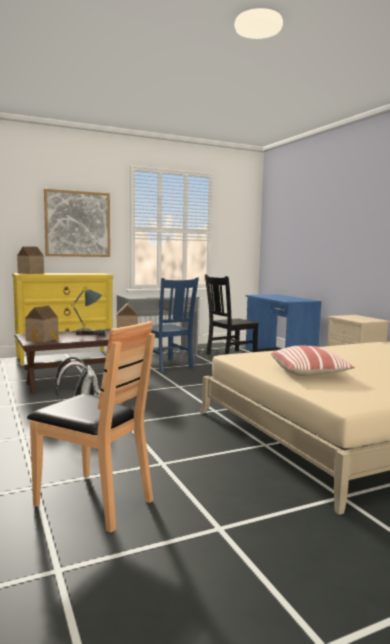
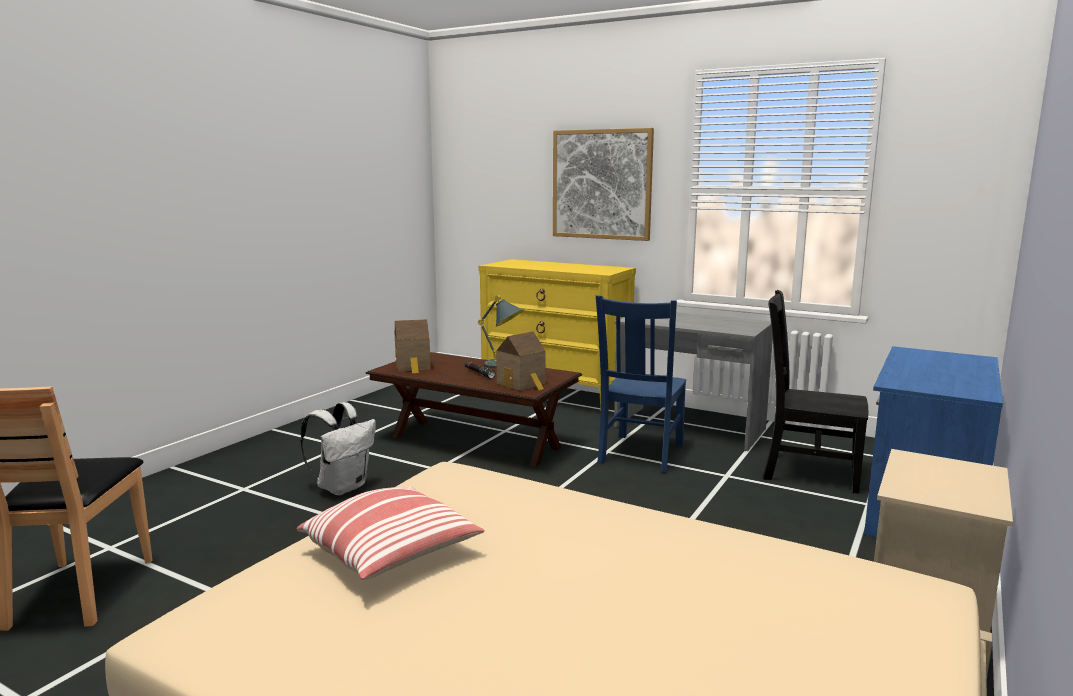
camera: 55 degrees right, 5 degrees up
(30, 273) = (520, 262): toy house -> none

